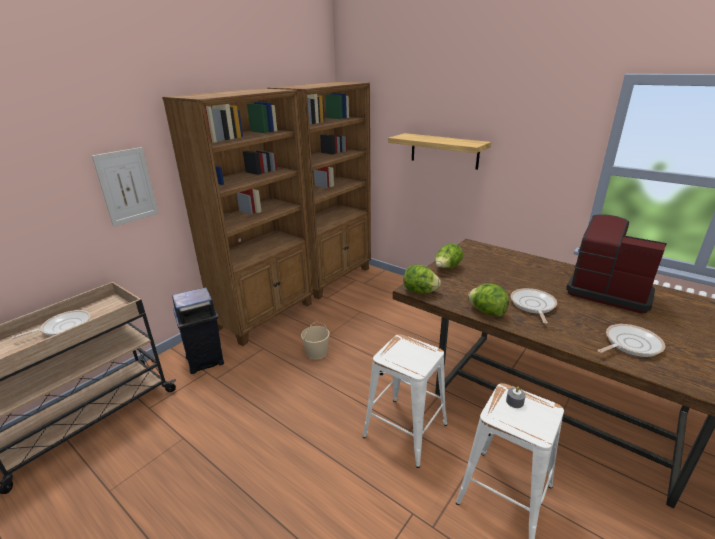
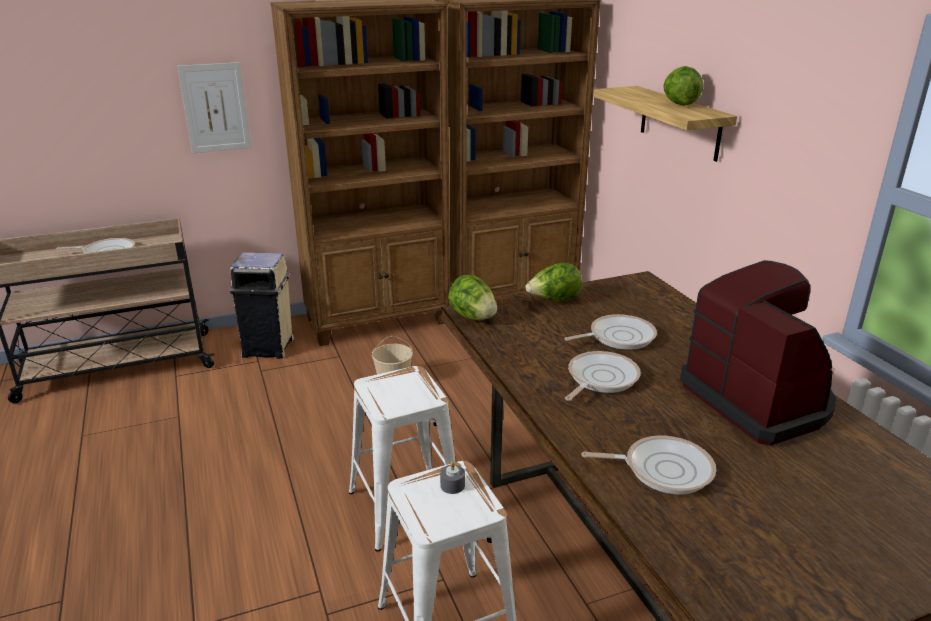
camera: 30 degrees right, 0 degrees up
(206, 360) = (269, 347): blue trash can -> beige trash can
(487, 312) = (521, 365): lettuce -> lettuce (679, 104)
(506, 279) = (618, 337): none -> frying pan

